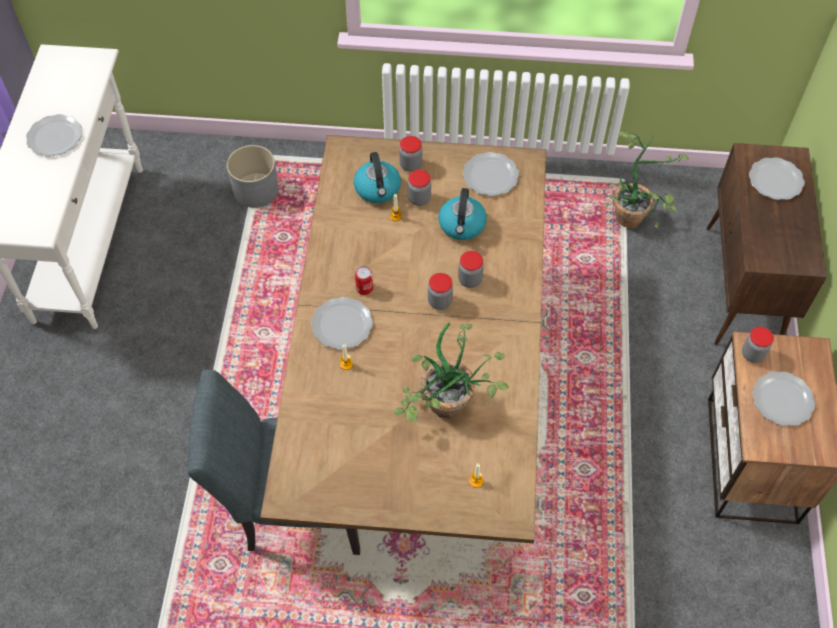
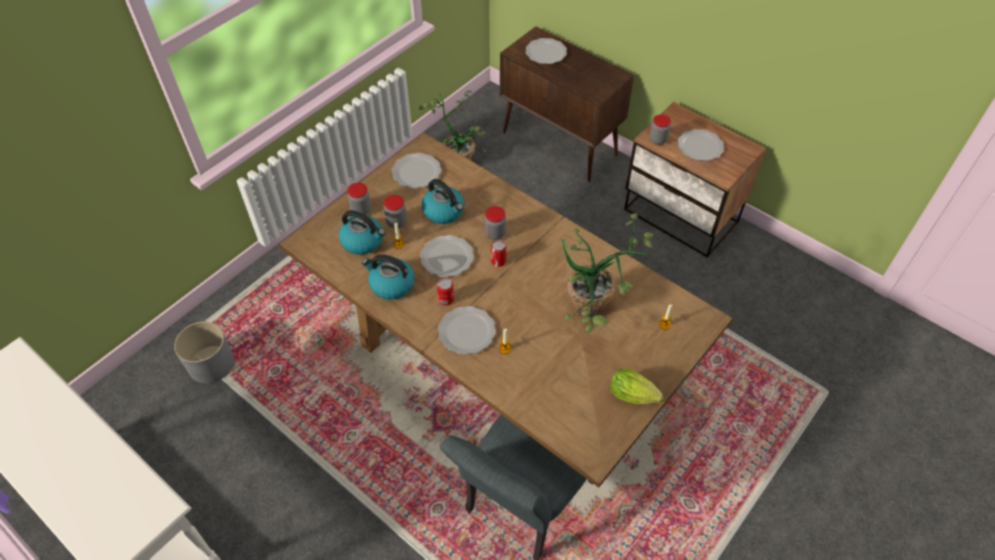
camera: 55 degrees left, 5 degrees down
(55, 137) = (63, 440): plate -> plate (446, 257)
(348, 239) = (391, 284): none -> kettle
(372, 498) = (634, 396): none -> lettuce
(439, 301) = (498, 261): jar -> can

